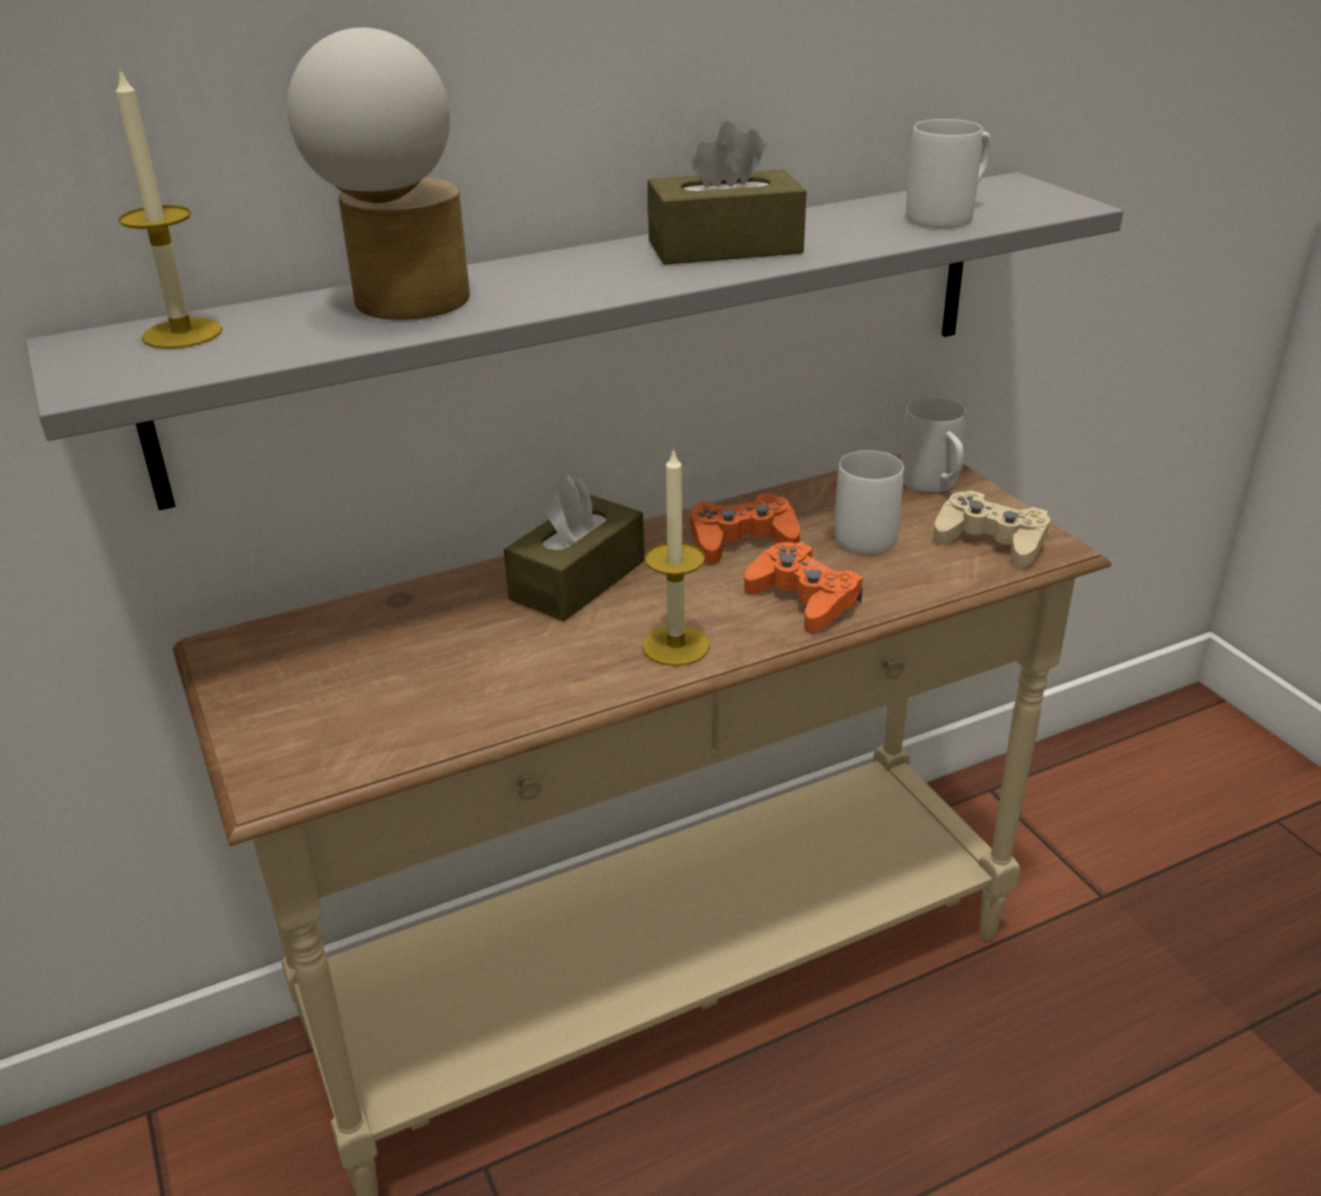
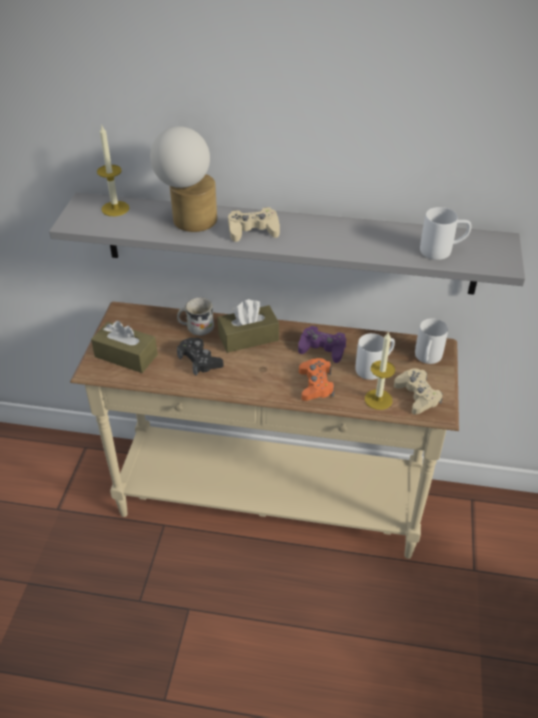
camera: 35 degrees right, 10 degrees up
(444, 608) = (196, 328): none -> white mug
(521, 659) = (200, 360): none -> black game controller
(566, 280) = (253, 230): none -> beige game controller
(676, 646) = (252, 381): candle -> candle (378, 399)
(725, 247) = (329, 234): brown tissue box -> brown tissue box (126, 356)
(742, 540) = (322, 348): orange game controller -> purple game controller

